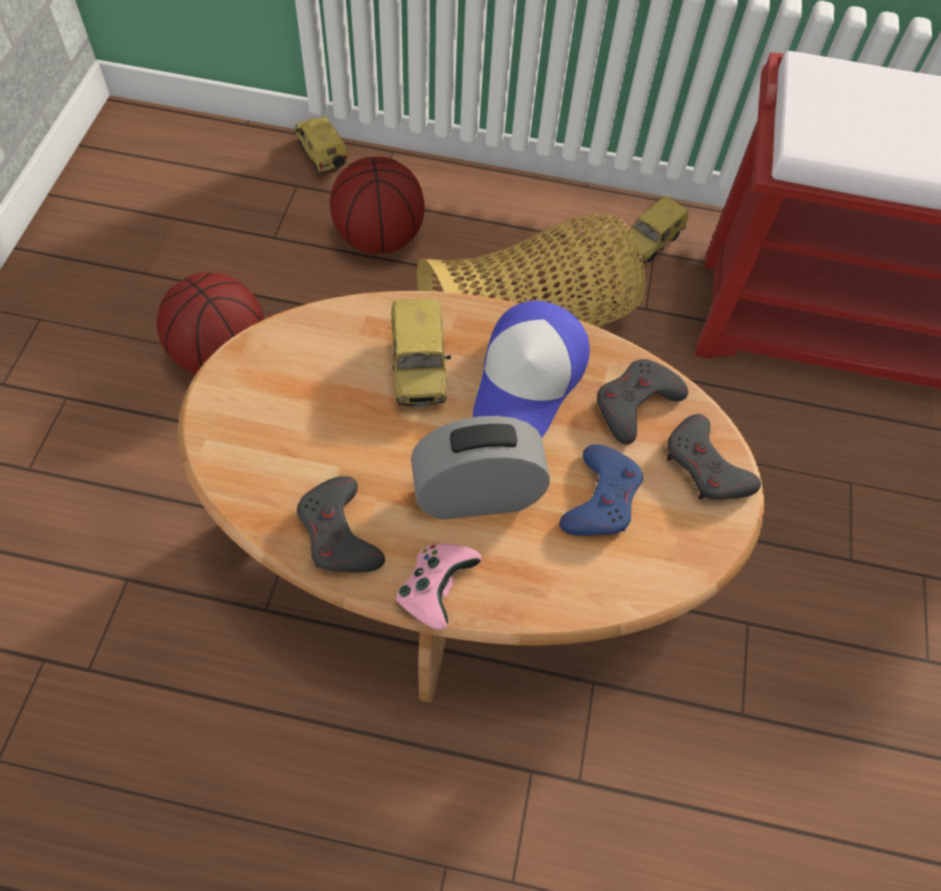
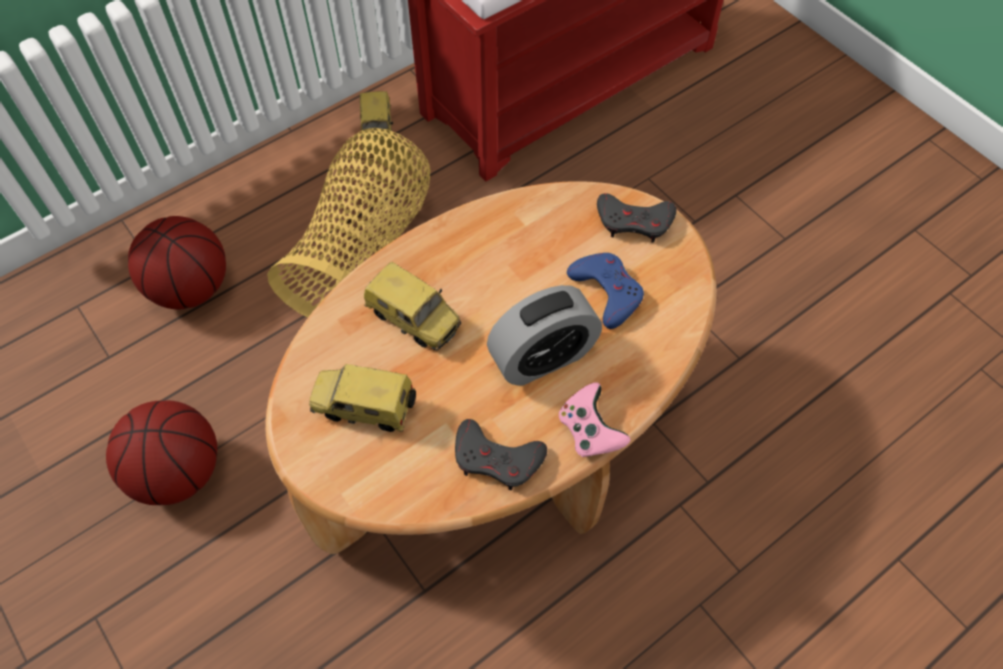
camera: 45 degrees left, 0 degrees up
(320, 156) = (68, 269): toy car -> toy car (364, 409)
(477, 495) = (542, 357): alarm clock -> alarm clock turned 150 degrees counterclockwise
(528, 381) = (485, 265): cap -> none
(635, 404) = (558, 222): grey game controller -> none

